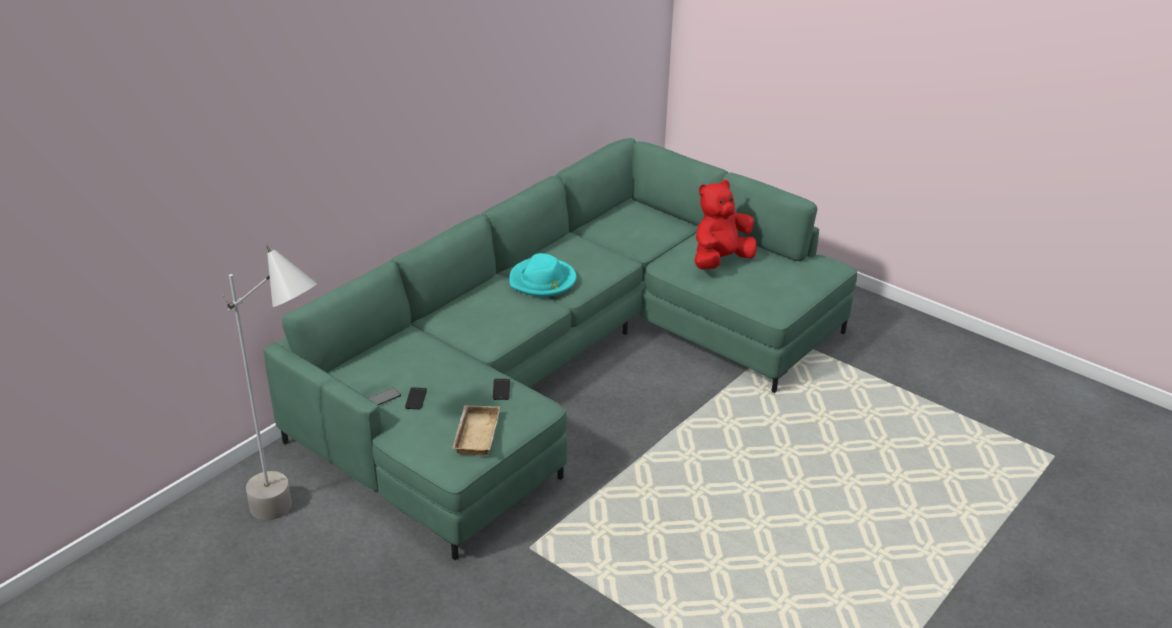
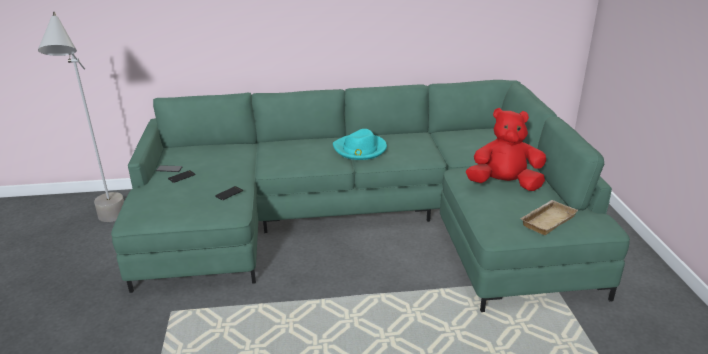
camera: 45 degrees right, 5 degrees down
(475, 433) = (171, 208): beige tray -> beige tray (547, 220)

